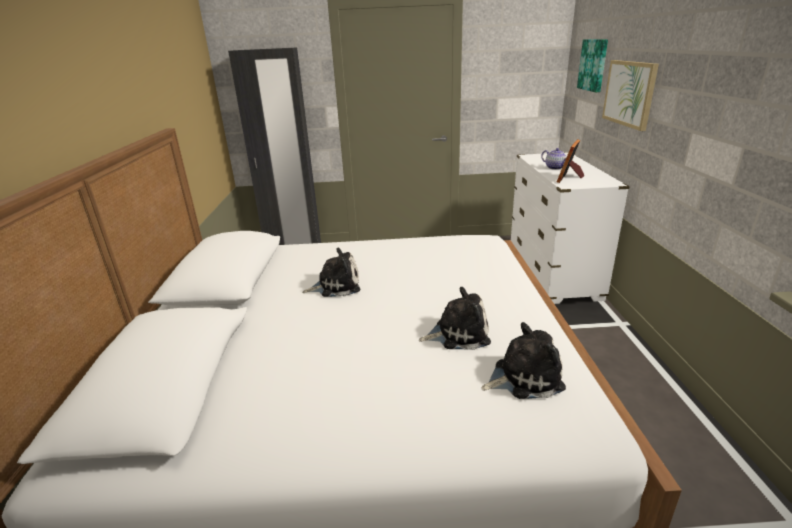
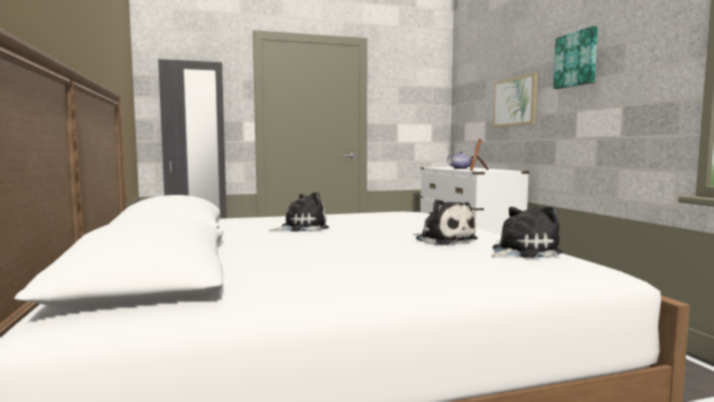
camera: 15 degrees left, 20 degrees down
(458, 333) = (443, 240): plush toy -> plush toy turned 75 degrees clockwise
(594, 65) = (477, 92): picture -> picture (576, 59)

